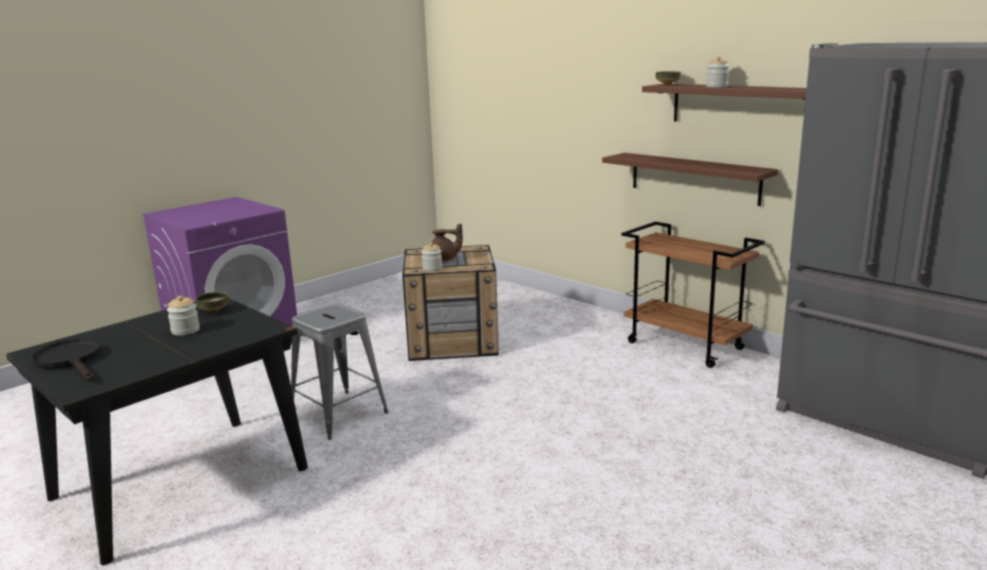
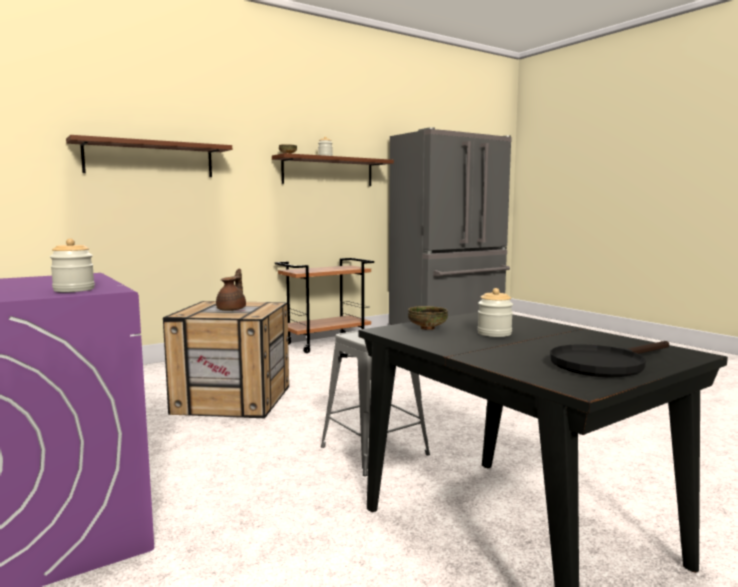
camera: 80 degrees left, 10 degrees down
(432, 268) = (256, 312): jar -> jar (74, 290)
(694, 178) = (299, 224): brown shelf -> brown shelf (150, 159)

